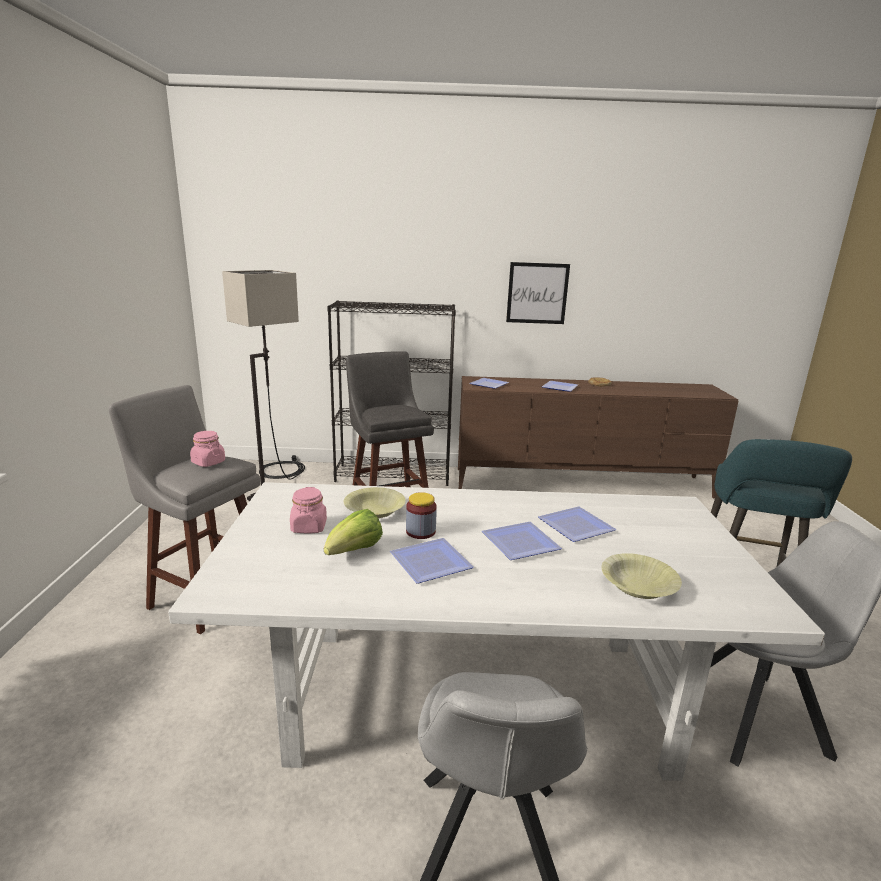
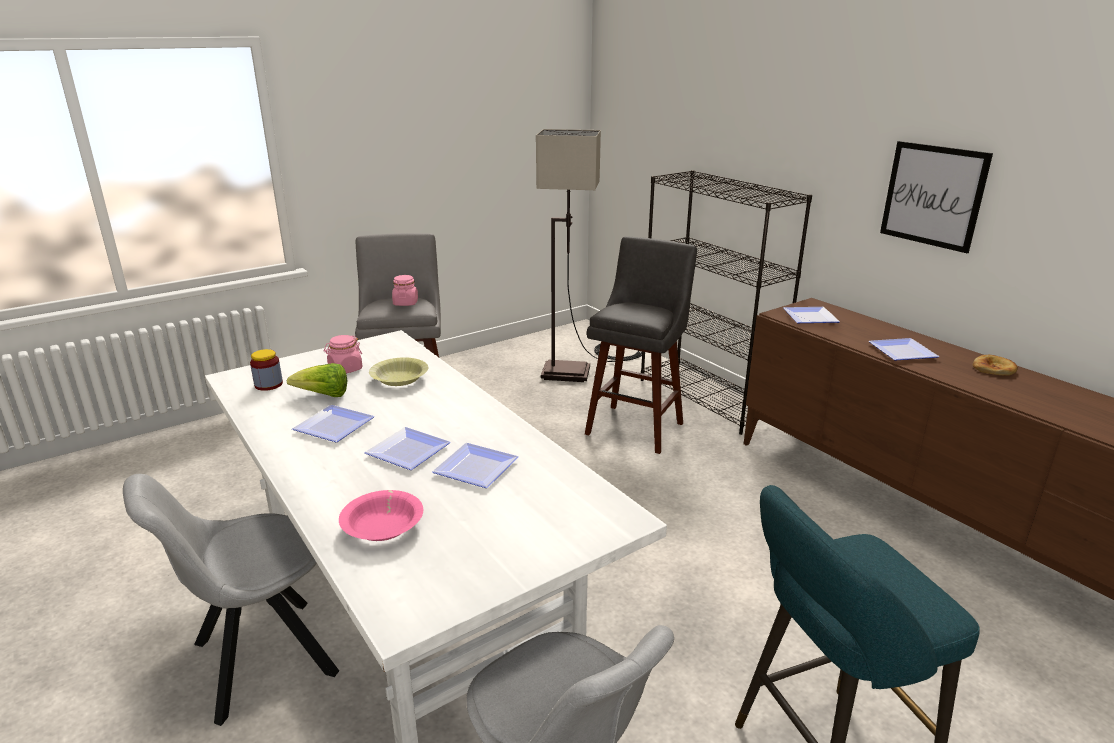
camera: 55 degrees right, 5 degrees up
(420, 531) = (383, 406): jar -> jar (268, 384)
(638, 586) = (383, 526): yellow bowl -> pink bowl

